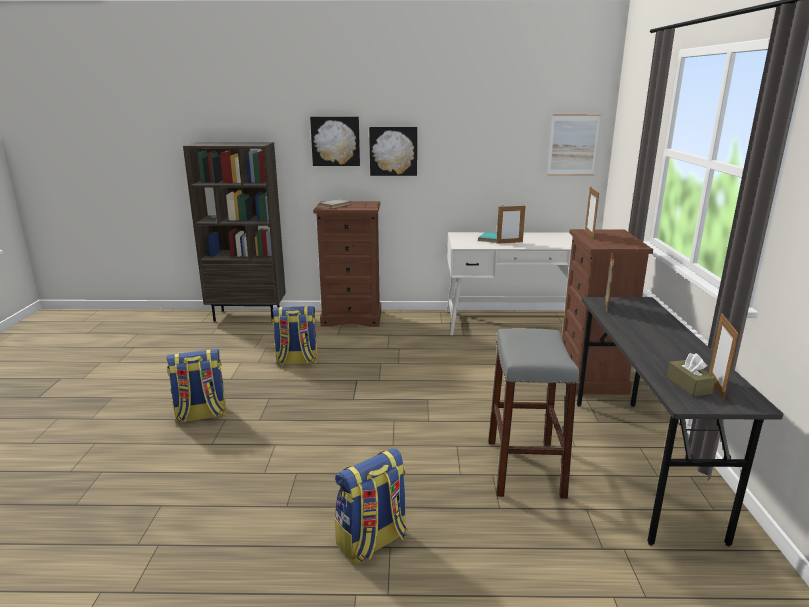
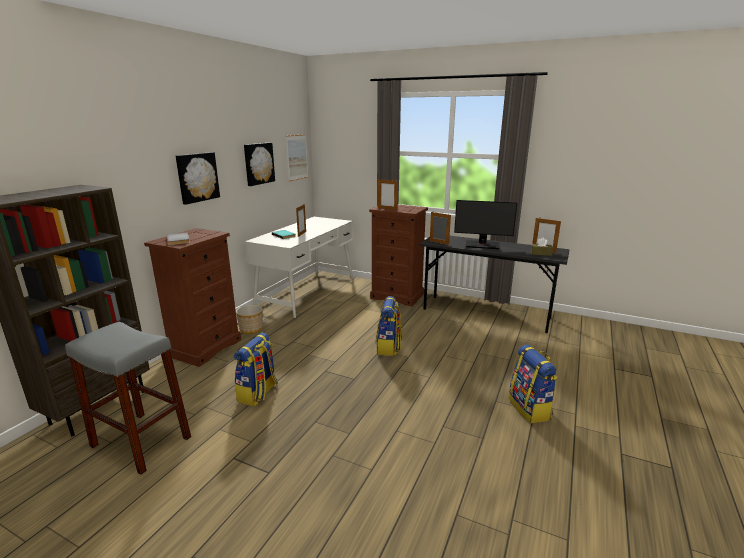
camera: 65 degrees left, 0 degrees up
(201, 415) = (311, 472): backpack -> backpack (388, 347)
(335, 141) = (146, 174): picture -> picture (258, 163)
(402, 324) = (251, 329): none -> planter
(525, 467) = (476, 342): grey stool -> grey stool (141, 441)
(651, 334) = (482, 245): none -> monitor

